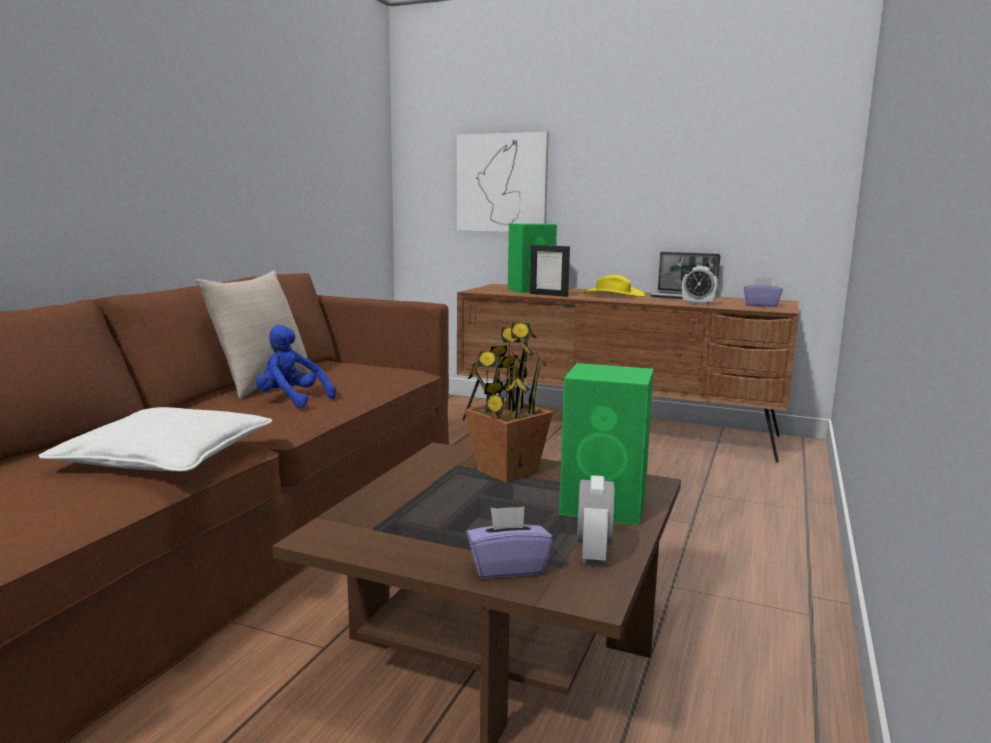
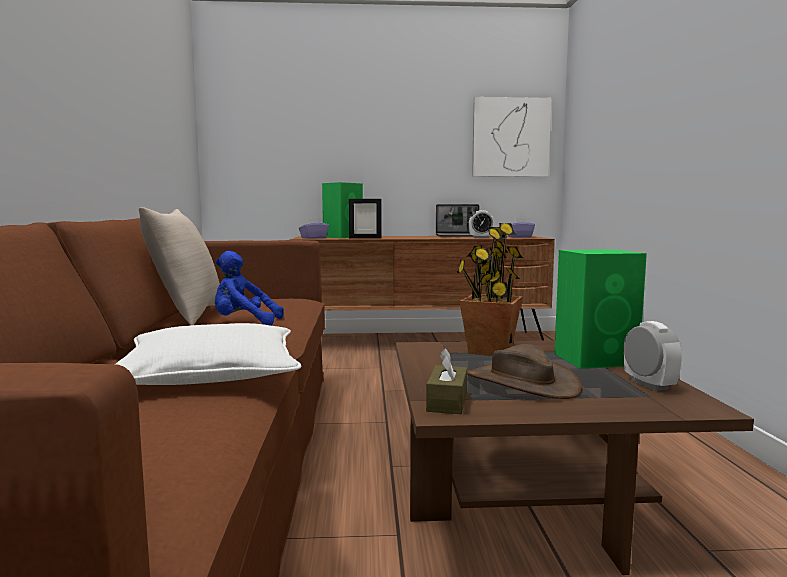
camera: 25 degrees left, 5 degrees down
(344, 526) = (447, 401): none -> brown tissue box
(458, 519) = (521, 382): none -> brown hat
(502, 183) = (303, 153): picture -> picture (510, 137)
(507, 567) = (618, 403): purple tissue box -> purple tissue box (313, 238)
(612, 294) = (409, 237): yellow hat -> none

